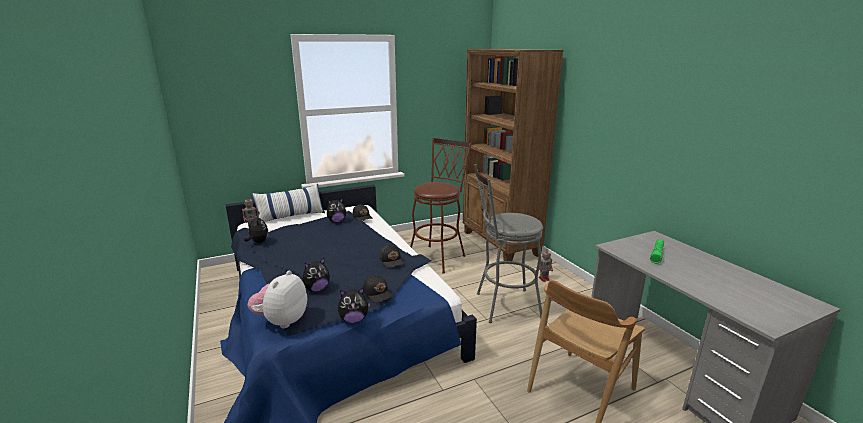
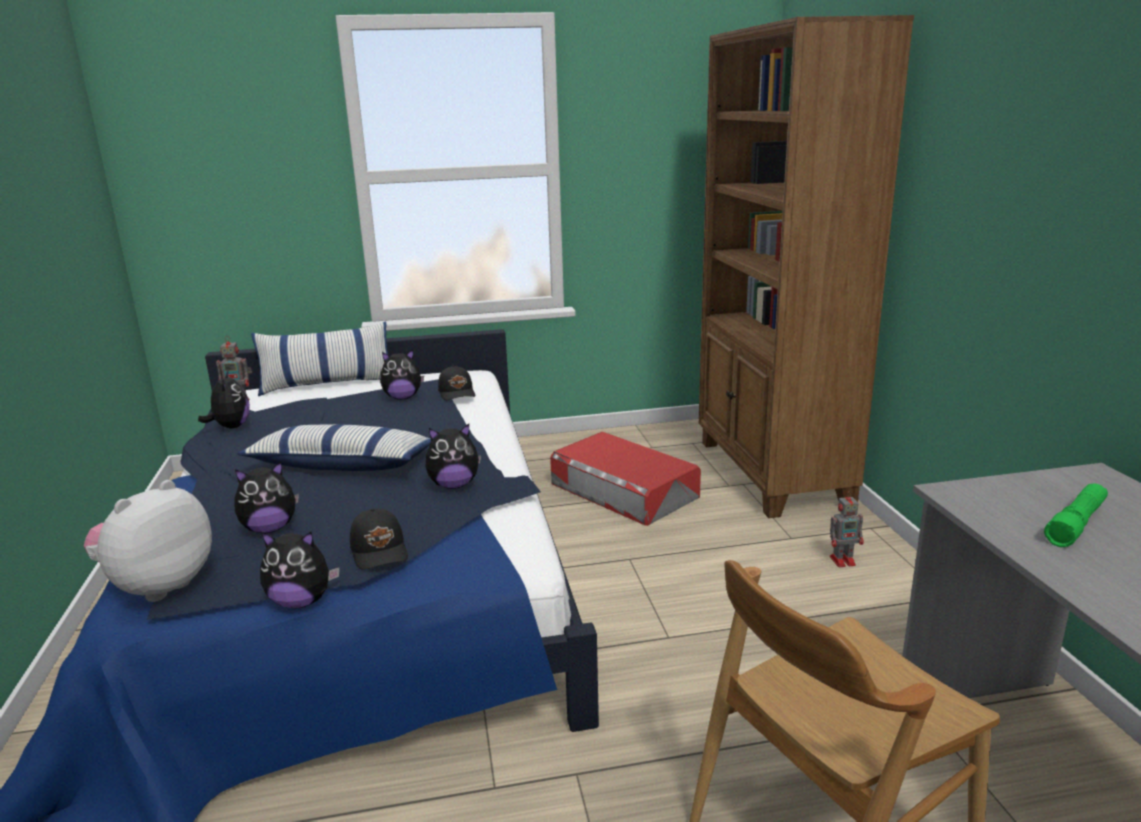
camera: 15 degrees right, 0 degrees up
(331, 257) = (342, 466): none -> pillow
(392, 261) = (454, 485): black cap -> plush toy
(439, 257) = (624, 490): brown stool -> red storage box
(502, 305) = (716, 611): grey stool -> none

